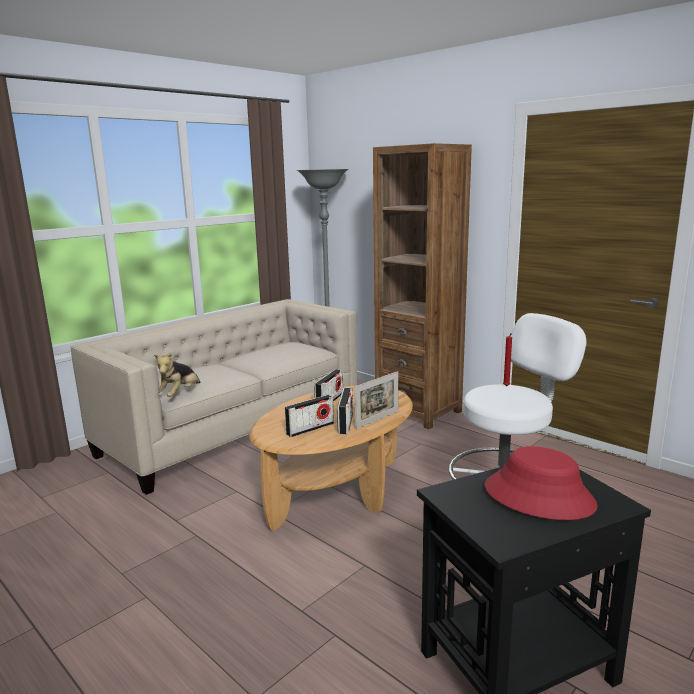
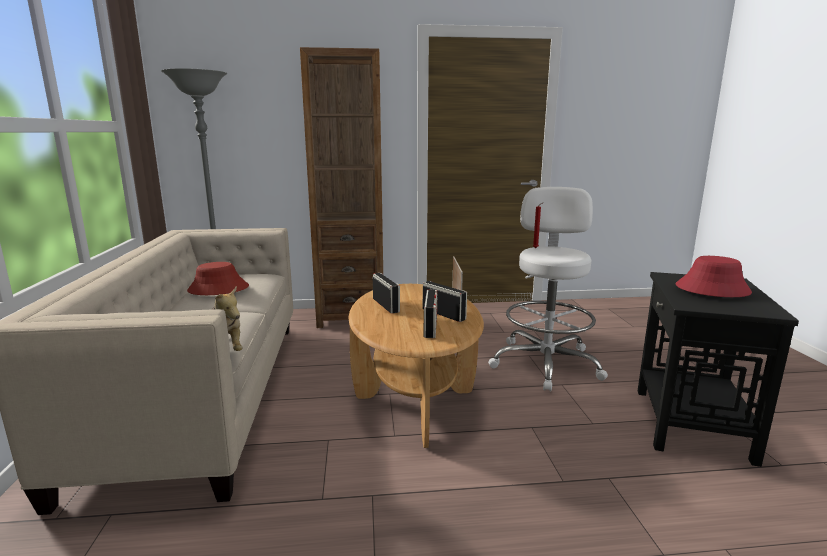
camera: 50 degrees left, 0 degrees up
(265, 353) = (218, 289): none -> red hat

